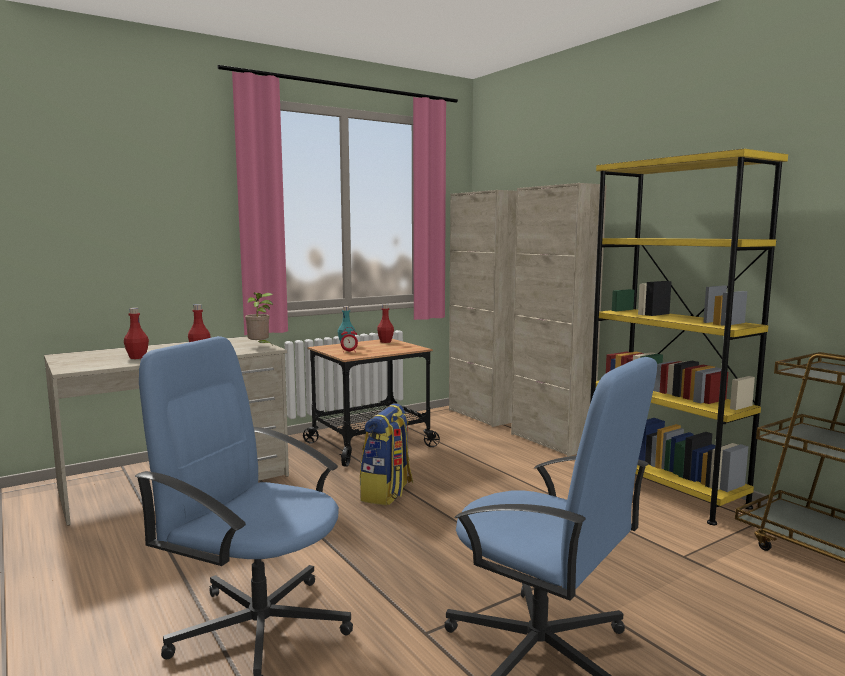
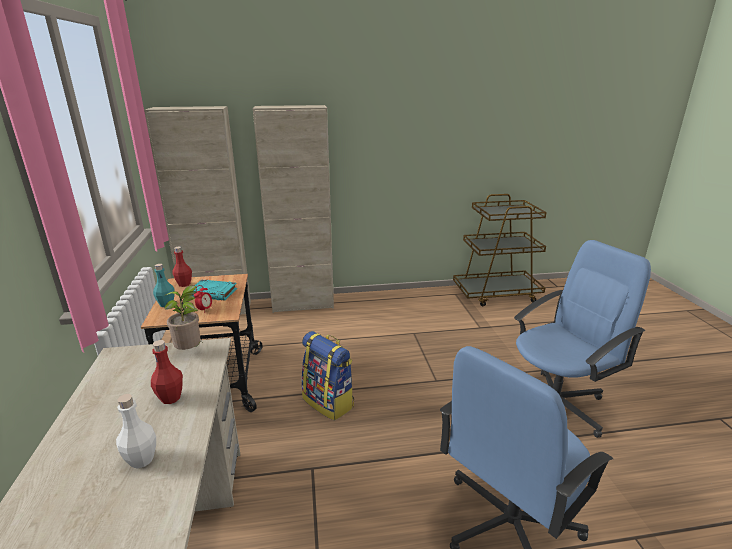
camera: 65 degrees left, 15 degrees up
(137, 357) = (141, 459): red bottle -> white bottle
(380, 349) = (213, 293): none -> turquoise book
(663, 489) = (404, 300): yellow bookcase -> none

